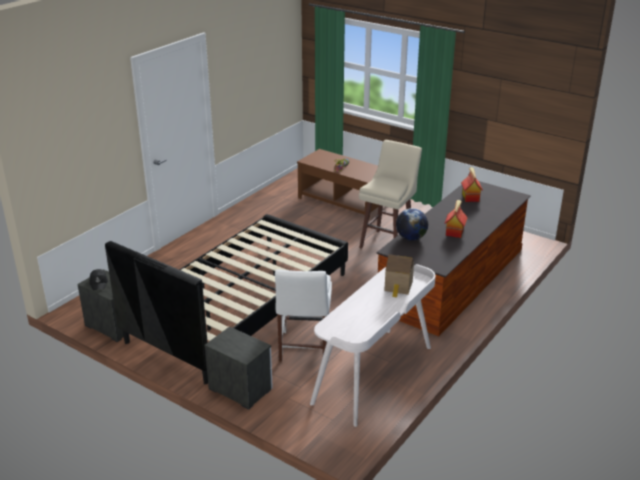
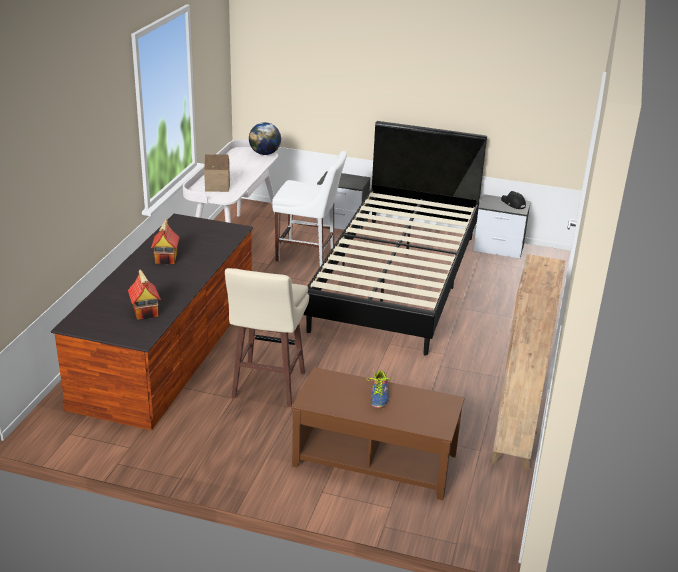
camera: 160 degrees right, 0 degrees up
(264, 196) = (513, 448): none -> brown bookcase
(303, 349) = (308, 255): white chair -> white chair turned 120 degrees clockwise
(411, 238) = (218, 245): globe -> globe (265, 153)

